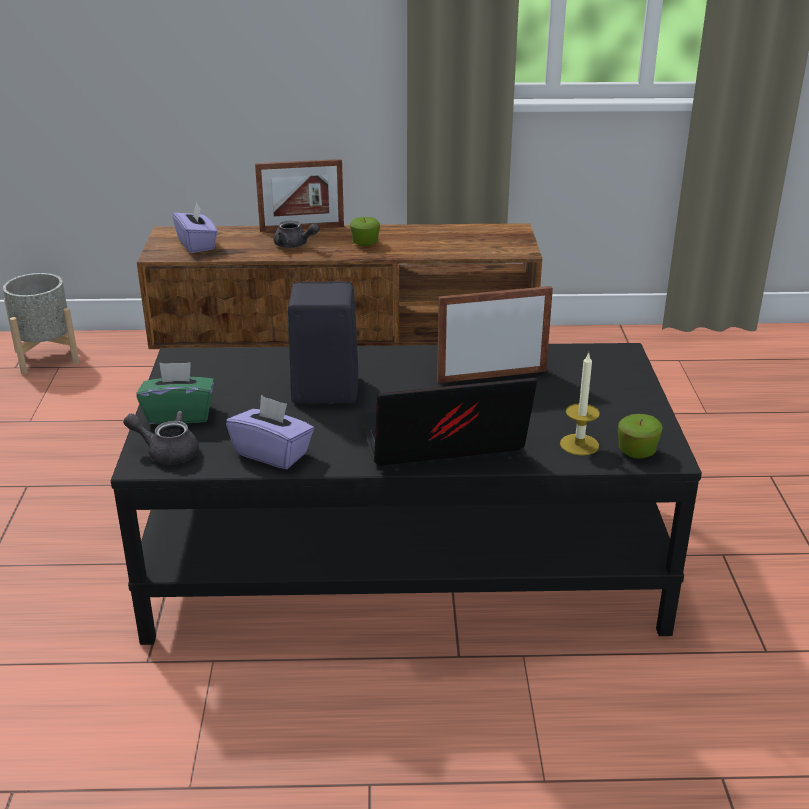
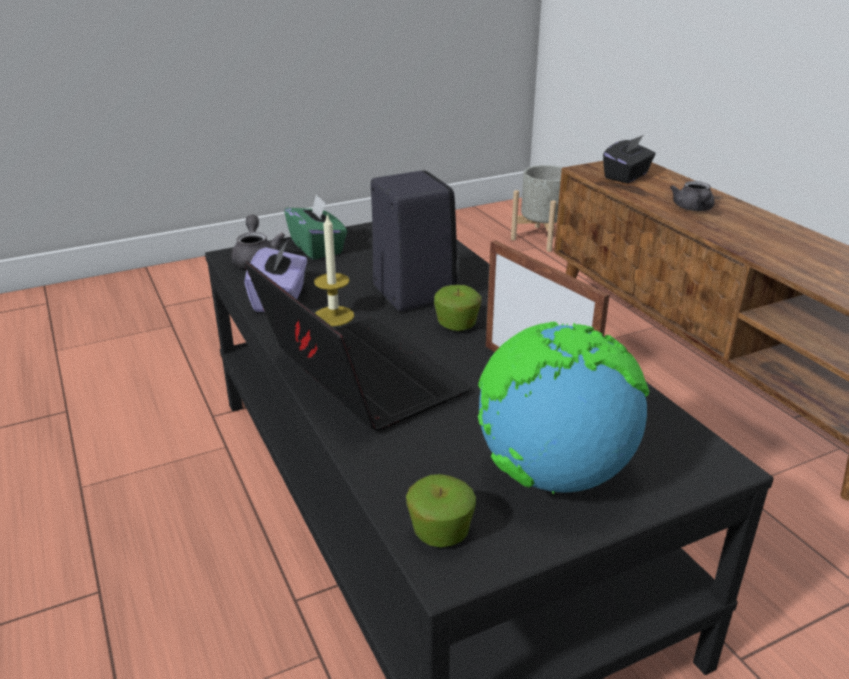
camera: 65 degrees right, 0 degrees up
(197, 244) = (627, 176): purple tissue box -> black tissue box
(302, 228) = (735, 202): picture frame -> none
(365, 243) = (756, 236): apple -> apple (457, 325)
(579, 444) = (423, 476): candle -> candle (334, 316)
(603, 402) = (552, 474): none -> globe

